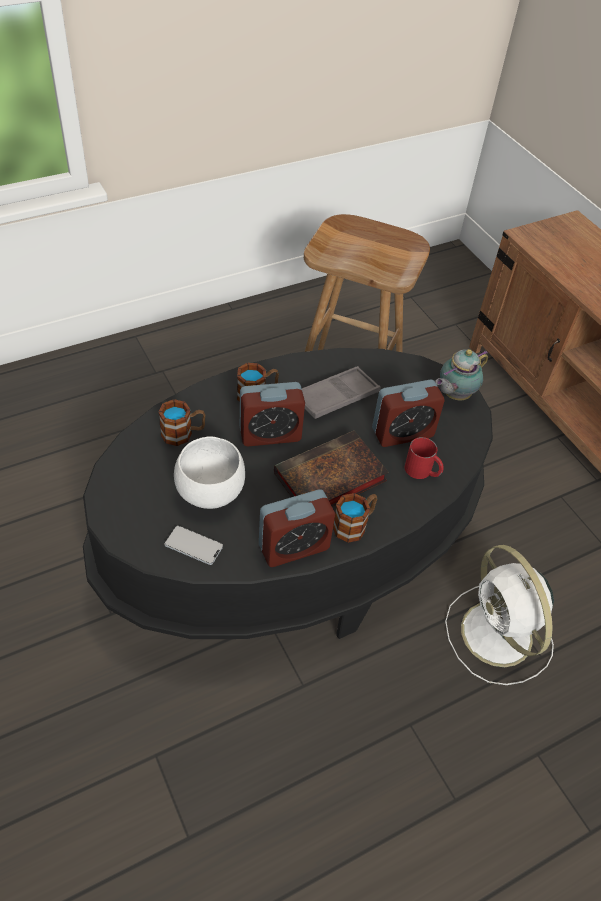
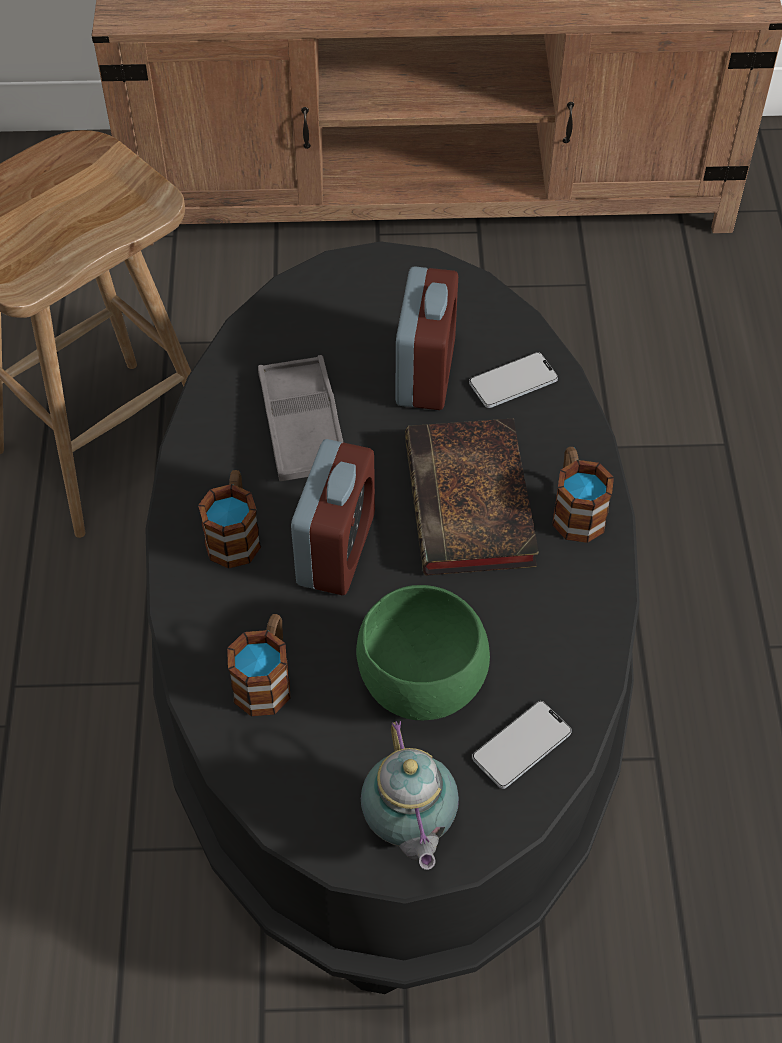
camera: 60 degrees left, 5 degrees up
(208, 493) = (420, 686): white bowl -> green bowl
(293, 547) = (583, 605): alarm clock -> none
(422, 471) = (513, 381): red mug -> phone
(454, 395) = (382, 275): teapot -> teapot (409, 828)
(498, 637) = (676, 477): white fan -> none

